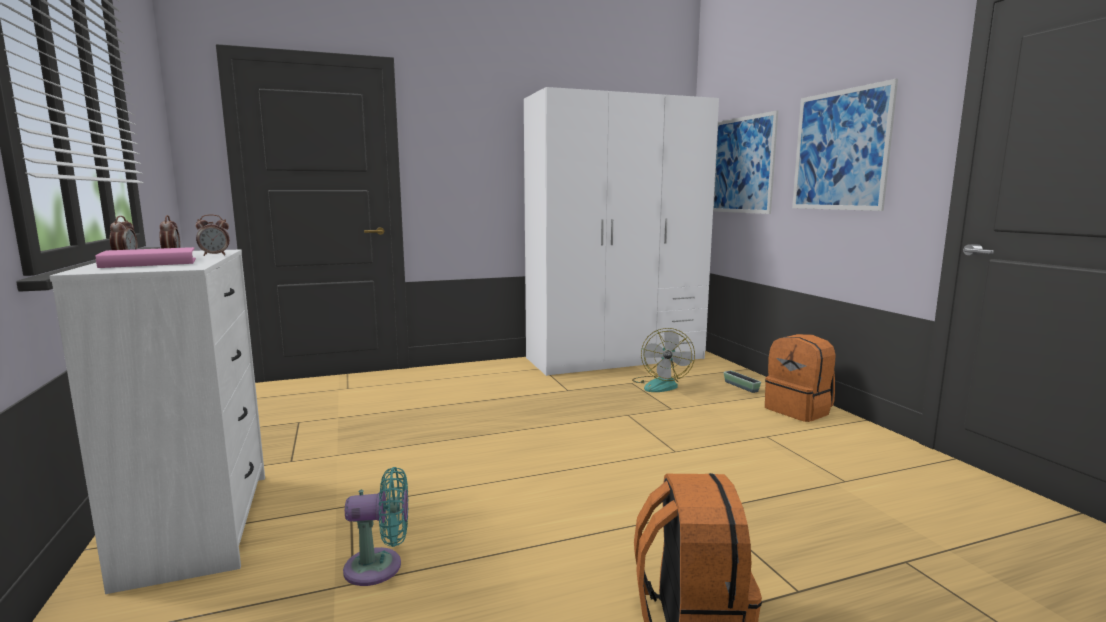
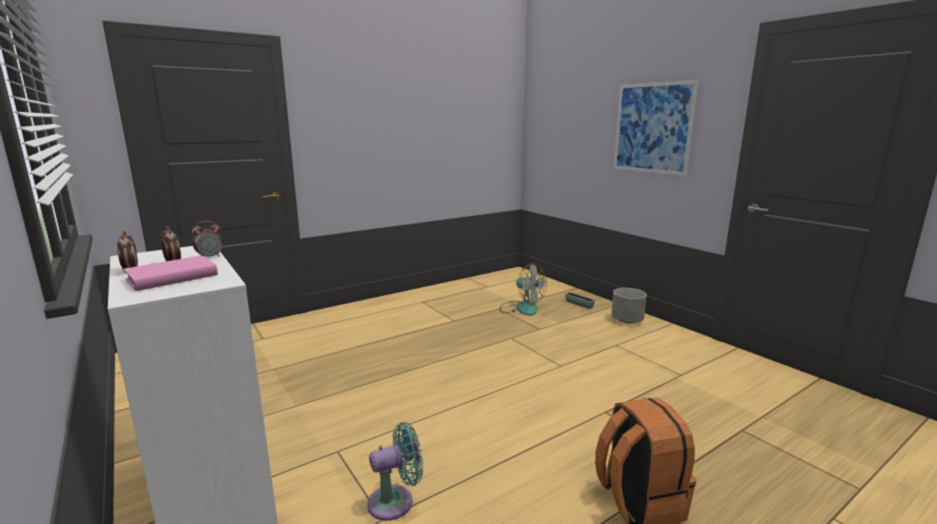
camera: 15 degrees left, 5 degrees up
(616, 358) = (475, 287): white wardrobe -> none
(661, 384) = (521, 308): fan -> fan turned 45 degrees counterclockwise
(742, 165) = (569, 131): picture -> none
(799, 410) = (627, 320): orange backpack -> grey planter

